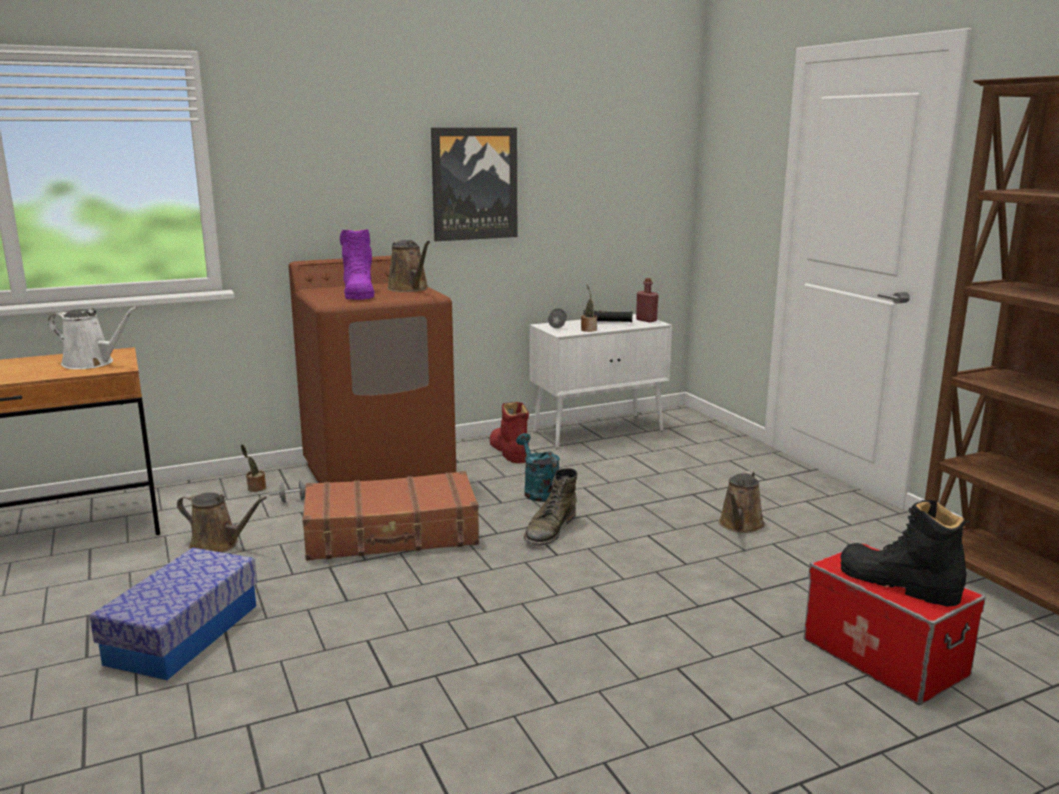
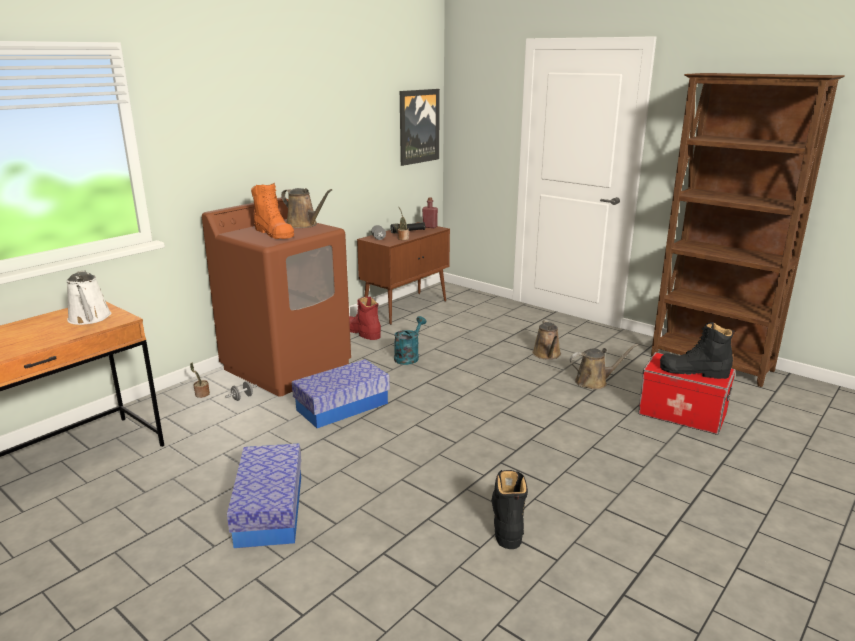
camera: 25 degrees left, 5 degrees up
(92, 363) = (89, 318): white watering can -> white watering can turned 75 degrees clockwise
(218, 545) = (221, 442): brown watering can -> brown watering can (594, 382)
(358, 293) = (274, 233): purple boot -> orange boot
(392, 534) = (342, 406): brown suitcase -> storage box
(443, 734) = (507, 521): none -> black boot
(474, 184) = (317, 139): picture -> picture (418, 126)
(538, 491) = (408, 356): turquoise watering can -> turquoise watering can turned 75 degrees clockwise
(550, 530) = (441, 381): green boot -> none
(599, 431) = (406, 308): white cabinet -> brown cabinet

